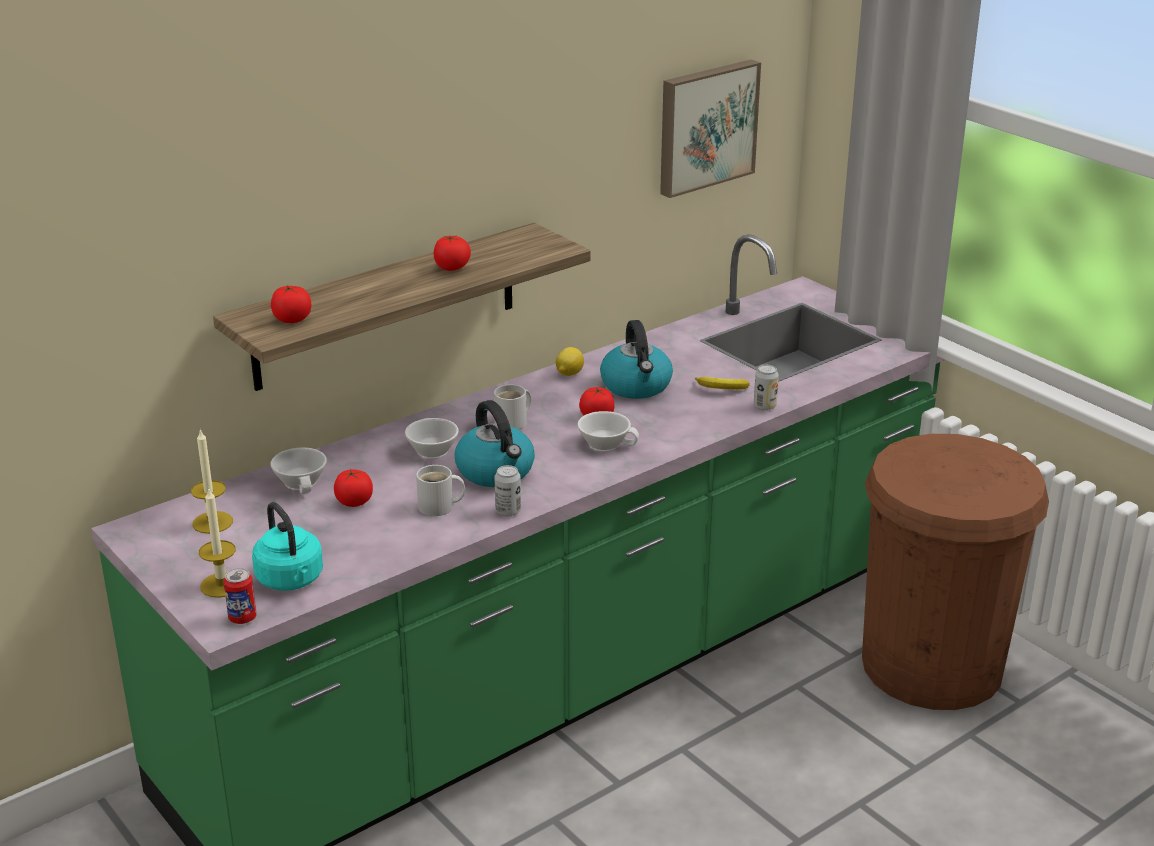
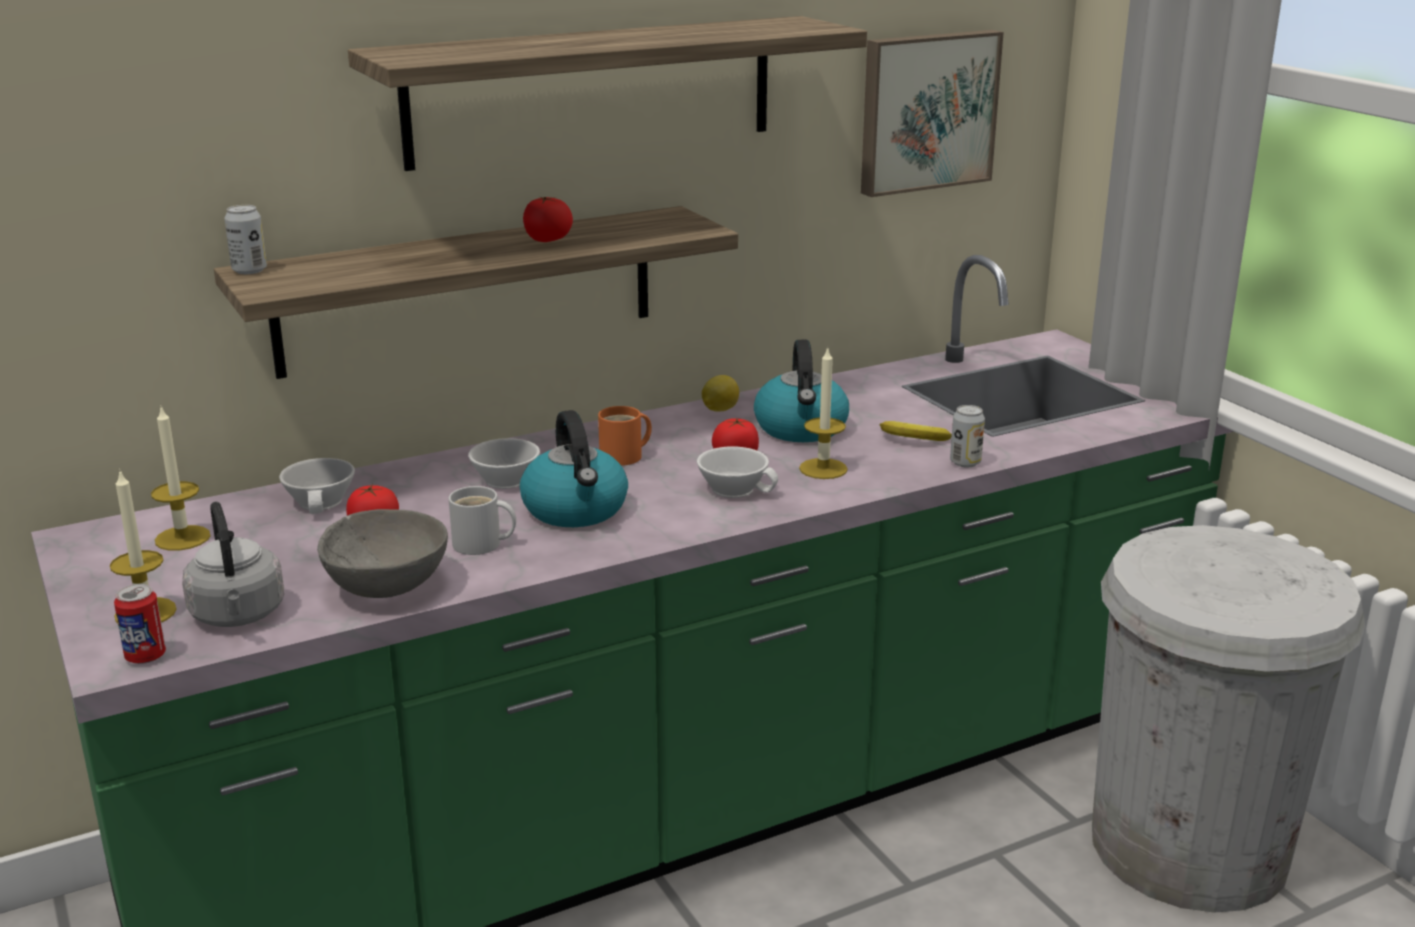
camera: 10 degrees right, 5 degrees down
(291, 580) = (238, 616): turquoise kettle -> grey kettle
(292, 319) = (308, 276): tomato -> none
(387, 548) = (386, 587): none -> grey bowl
(472, 147) = (592, 91): none -> shelf
(508, 511) = (570, 557): can -> can (249, 270)
(514, 422) = (625, 456): white mug -> orange mug
(664, 420) = (823, 469): none -> candle
(932, 665) = (1189, 846): brown trash can -> white trash can

